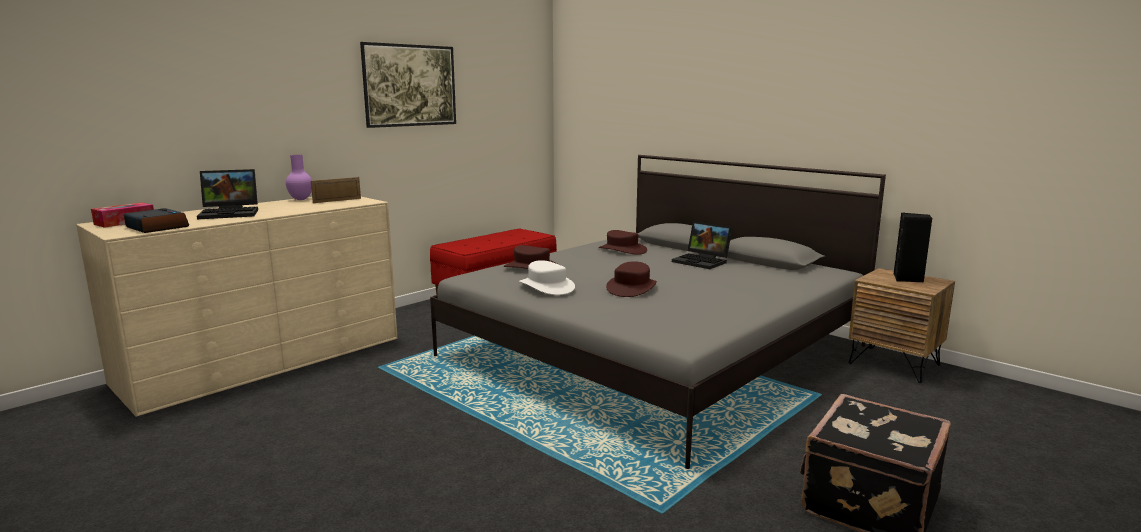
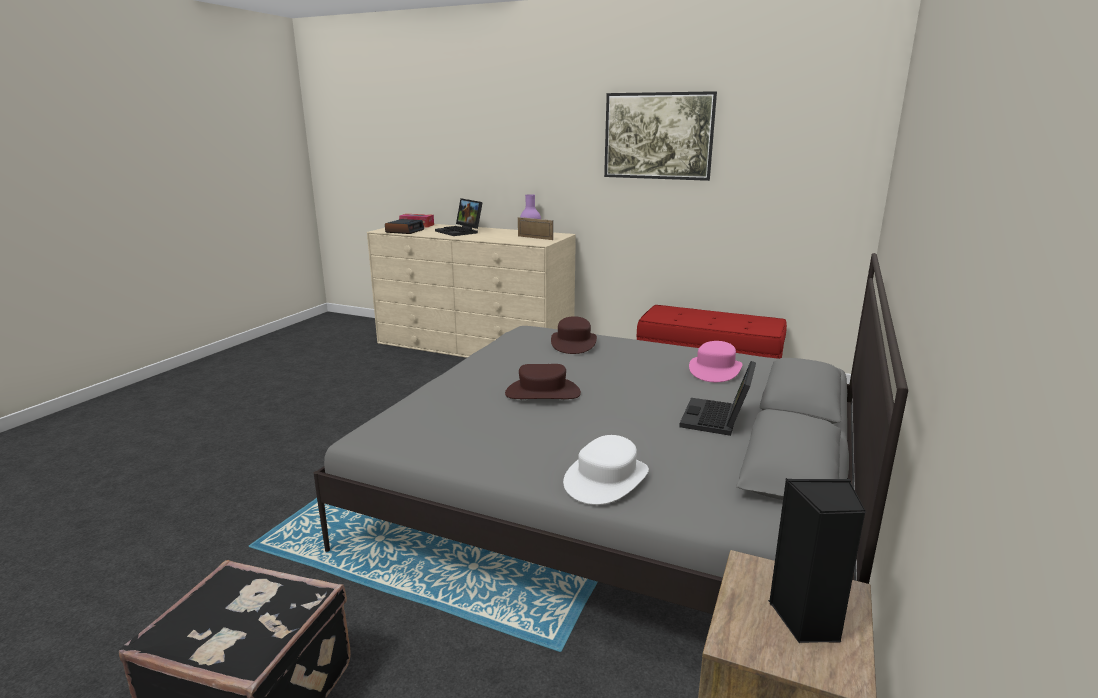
camera: 70 degrees right, 5 degrees up
(547, 286) = (511, 358): white hat -> white hat (607, 479)
(622, 250) = (715, 370): brown hat -> pink hat

